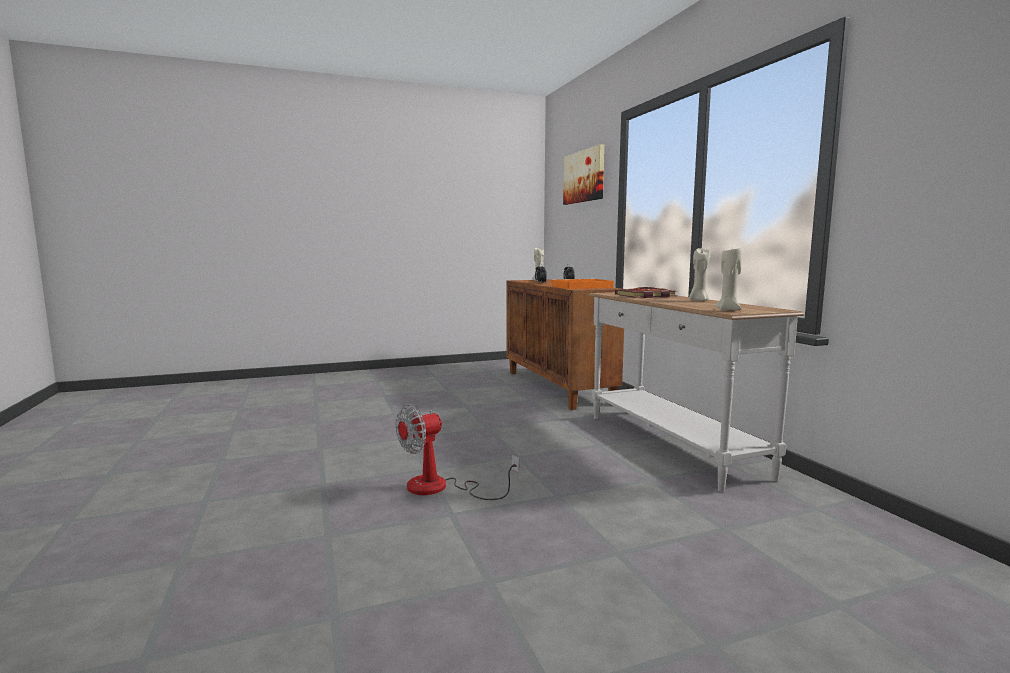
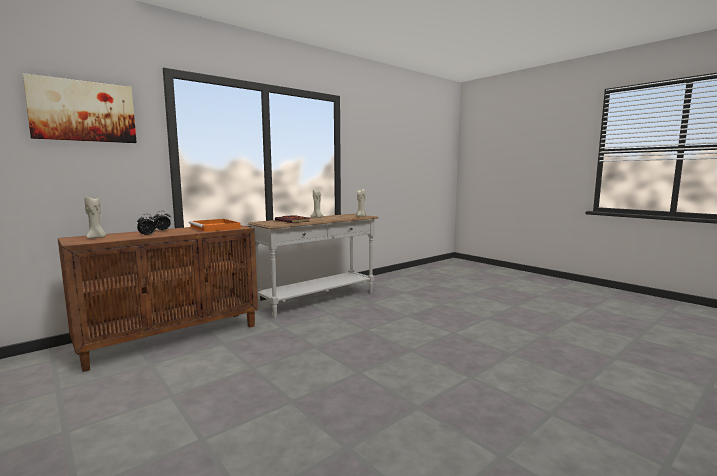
camera: 110 degrees left, 0 degrees up
(441, 488) = (430, 340): fan -> none

